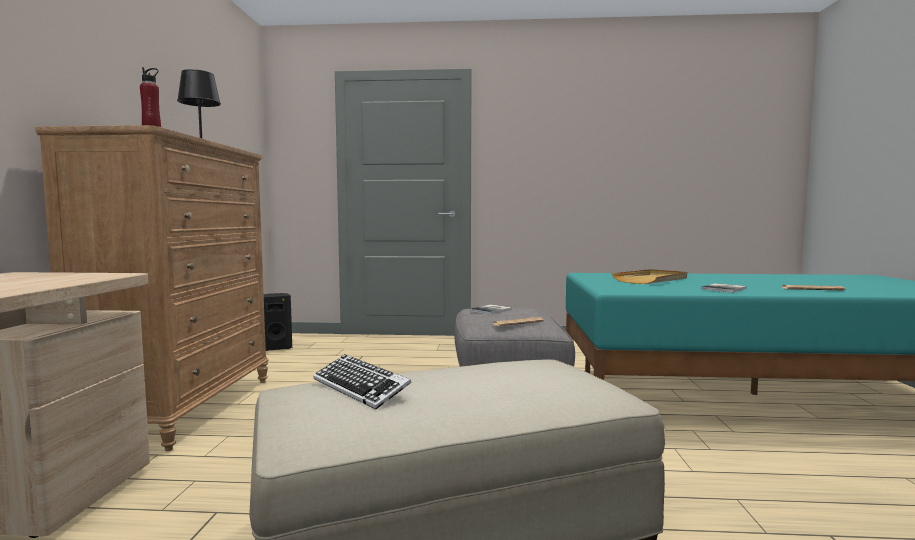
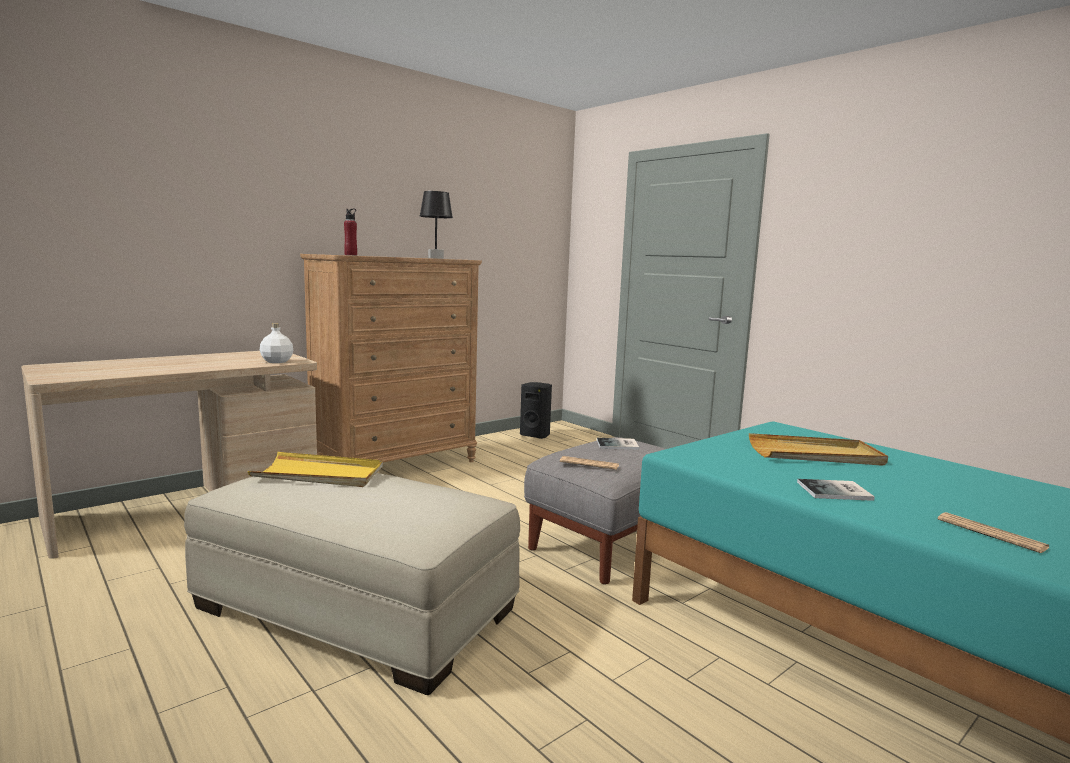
camera: 45 degrees right, 5 degrees up
(87, 277) = (277, 361): none -> white bottle
(360, 388) = (319, 474): keyboard -> yellow tray

